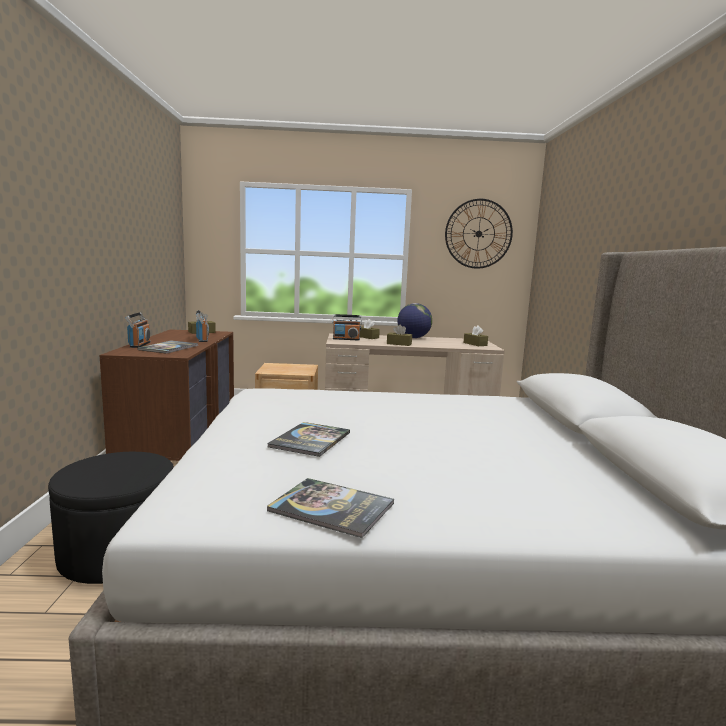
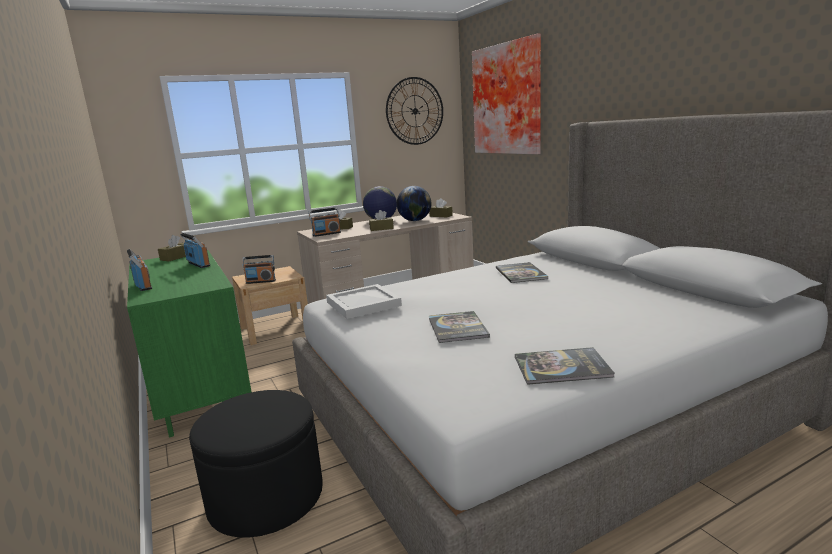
camera: 25 degrees left, 5 degrees up
(169, 348) = (186, 281): book -> book (521, 273)
(181, 448) = (199, 389): brown dresser -> green dresser
(271, 398) = (362, 304): none -> white tray
(277, 371) = (261, 281): none -> radio
(442, 343) = (415, 220): none -> globe
(572, 226) = (508, 99): none -> picture

